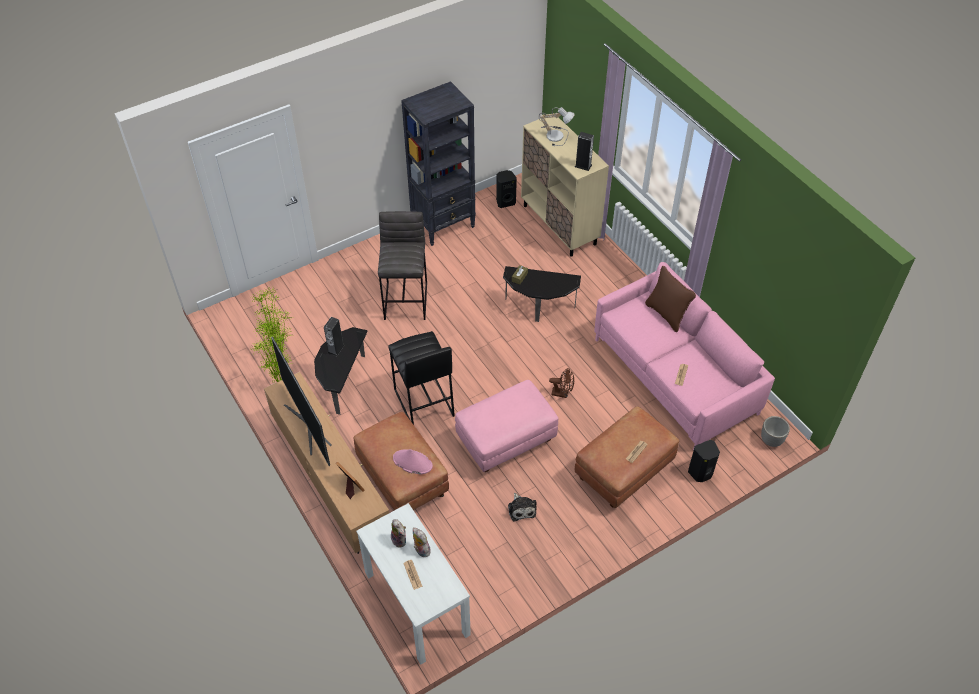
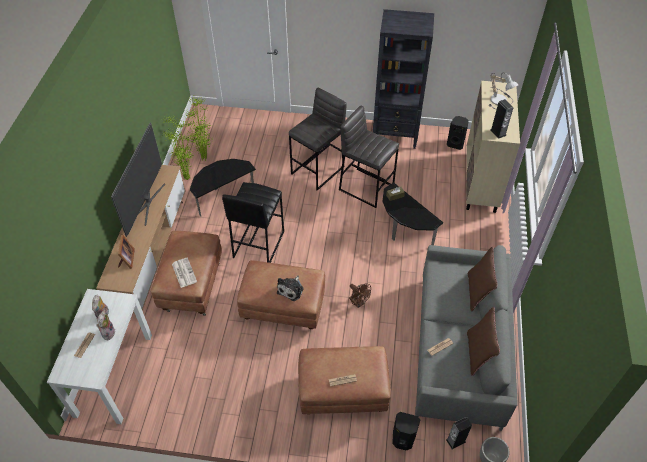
camera: 40 degrees right, 0 degrees up
(336, 349) = (223, 168): speaker -> speaker (456, 441)
(412, 462) = (184, 272): pink hat -> newspaper
(466, 289) = (366, 187): none -> grey stool
(506, 442) = (283, 309): pink ottoman -> brown ottoman
(521, 509) = (244, 363): plush toy -> plush toy (291, 289)
(675, 376) = (458, 350): pink sofa -> grey sofa
(711, 361) = (477, 353): none -> brown pillow

